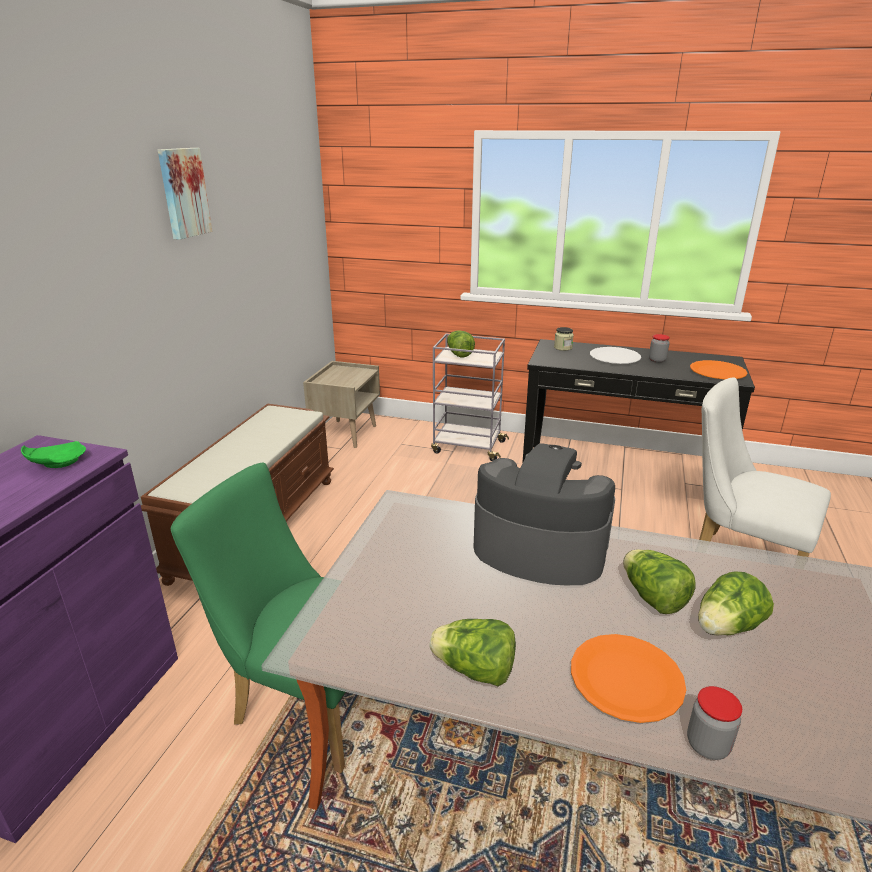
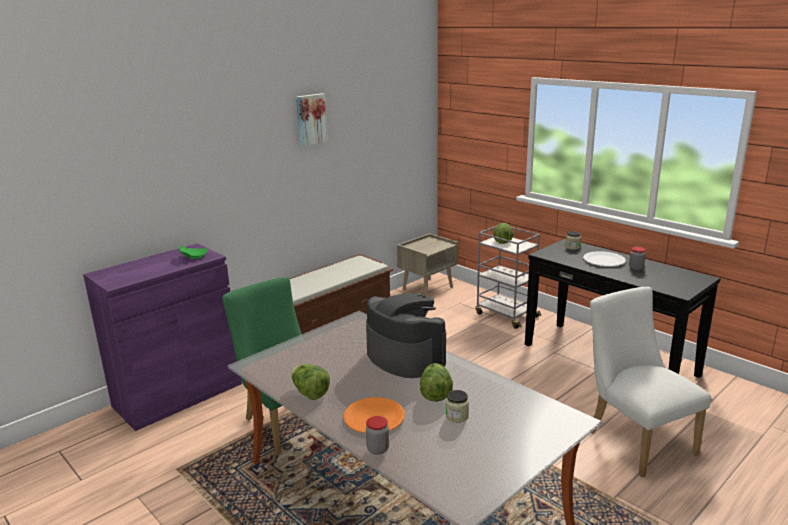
camera: 30 degrees right, 5 degrees down
(717, 372) = (674, 285): orange plate -> none
(727, 627) = (457, 416): lettuce -> jar

